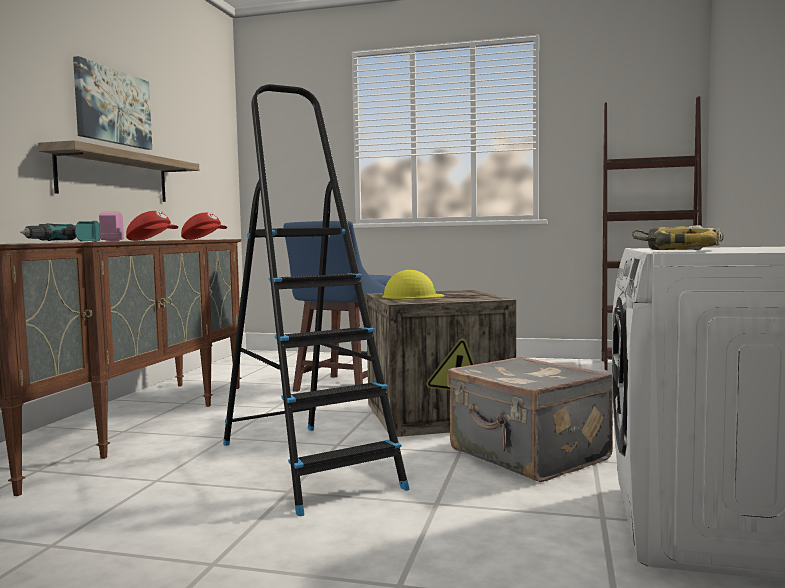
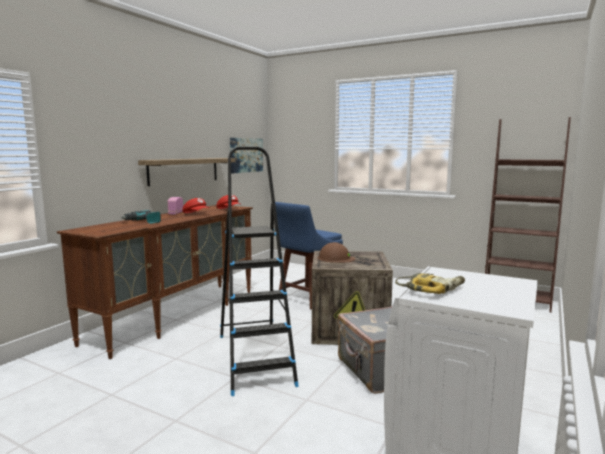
camera: 15 degrees right, 5 degrees up
(113, 107) = (183, 131): picture -> picture (246, 155)
(412, 296) = (335, 258): yellow hard hat -> brown hard hat

